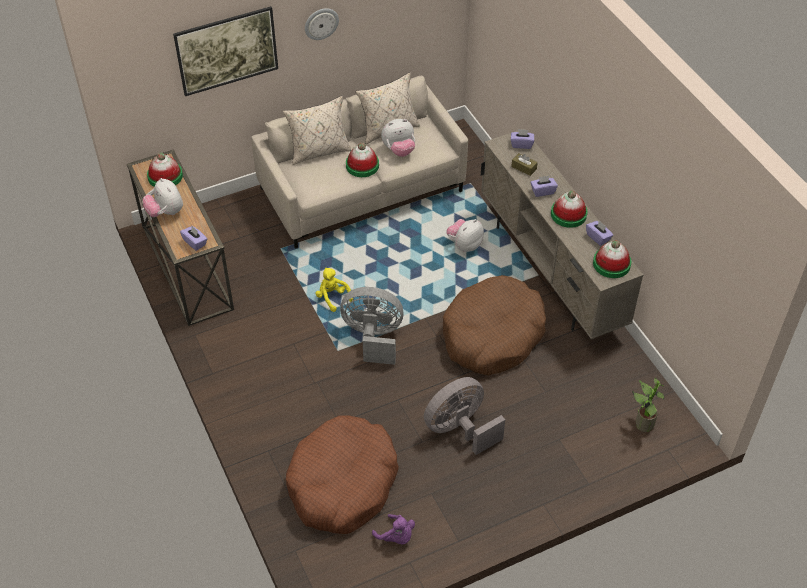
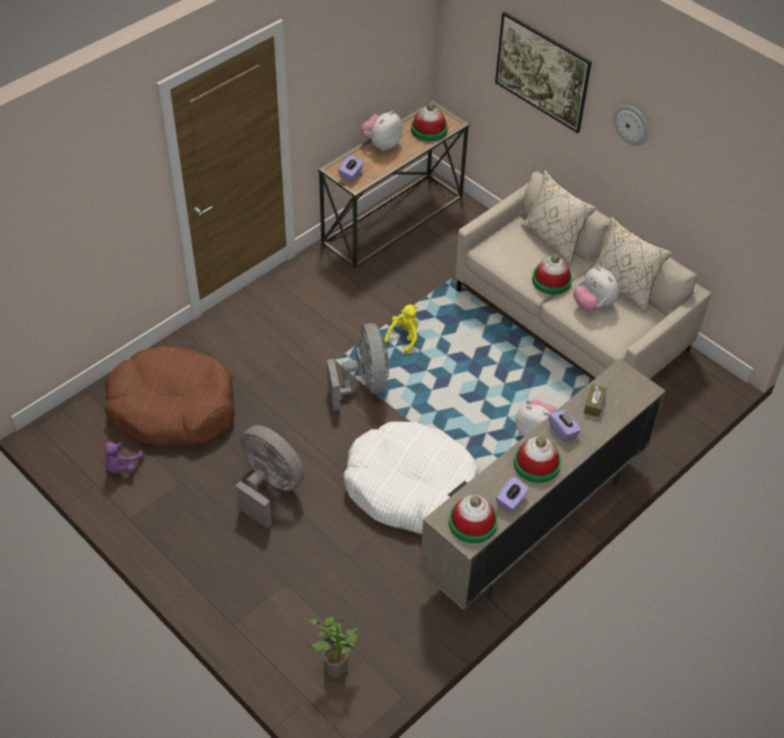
camera: 70 degrees right, 0 degrees up
(492, 335) = (411, 488): brown dog bed -> white dog bed
(521, 144) = (634, 394): purple tissue box -> none

